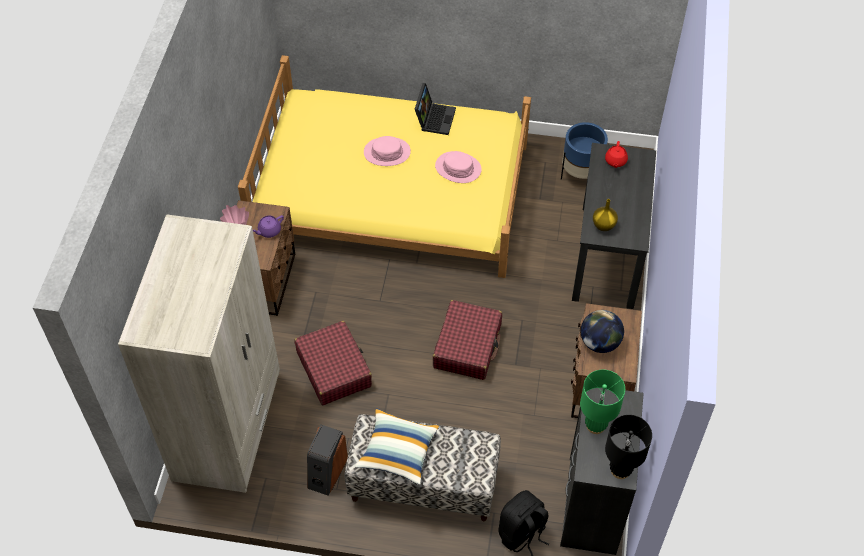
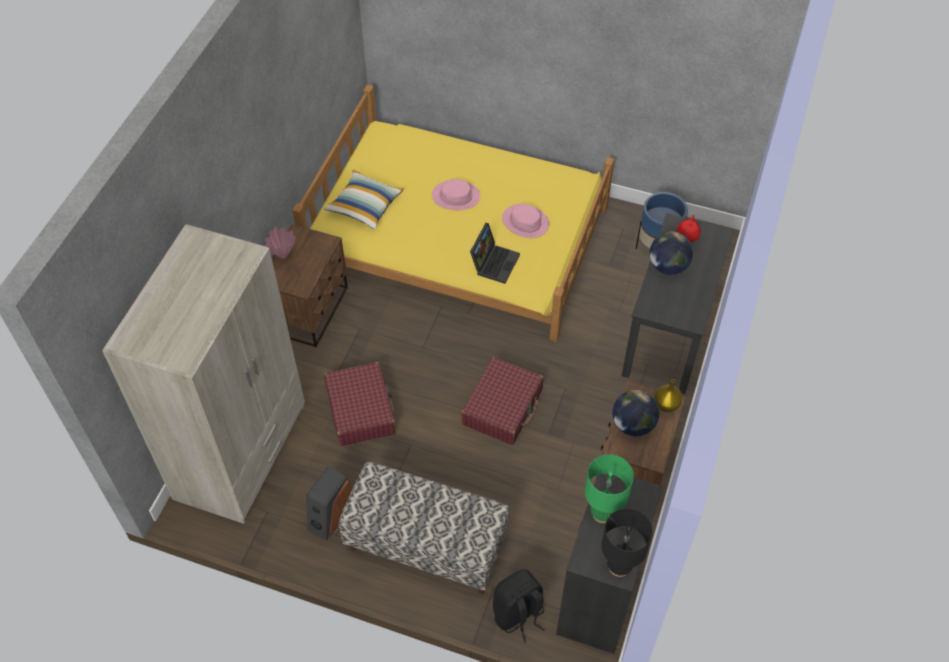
camera: 10 degrees right, 0 degrees up
(269, 231) = (315, 259): purple teapot -> none
(397, 451) = (398, 506): pillow -> pillow (364, 206)
(434, 118) = (512, 168): laptop -> laptop (494, 262)
(604, 192) = (668, 266): none -> globe
(604, 225) = (661, 301): yellow vase -> yellow vase (667, 405)

